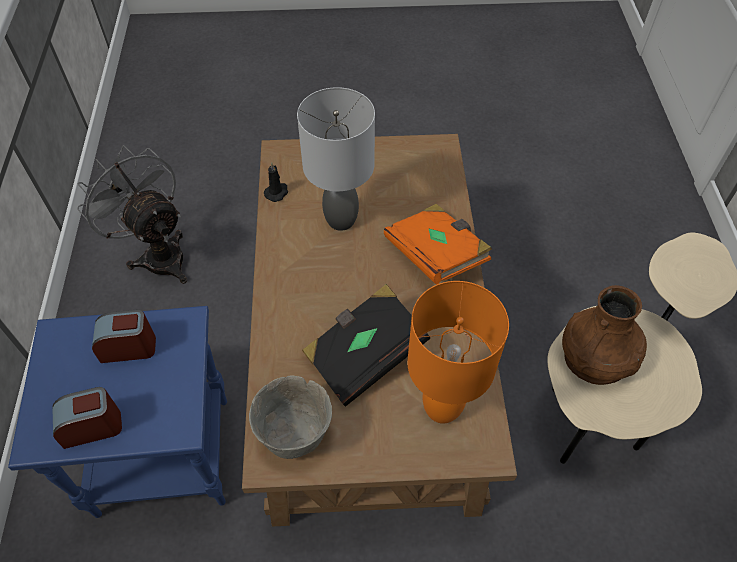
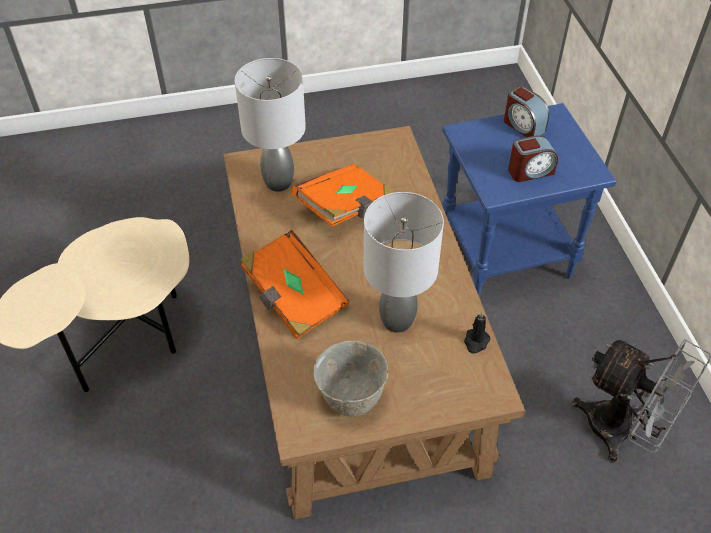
camera: 170 degrees right, 5 degrees down
(92, 427) = (523, 126): alarm clock -> alarm clock turned 75 degrees clockwise
(296, 433) = (383, 155): grey bowl -> grey bowl (350, 399)
(364, 354) = (345, 208): black book -> orange book
(442, 407) = (278, 183): orange table lamp -> grey table lamp
(596, 358) = (145, 269): brown vase -> none

